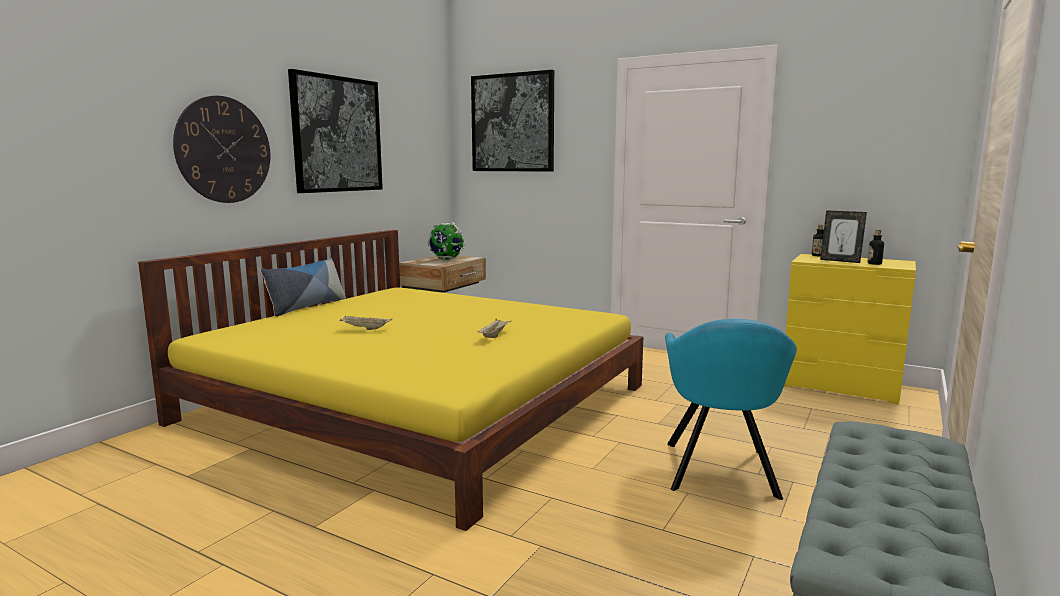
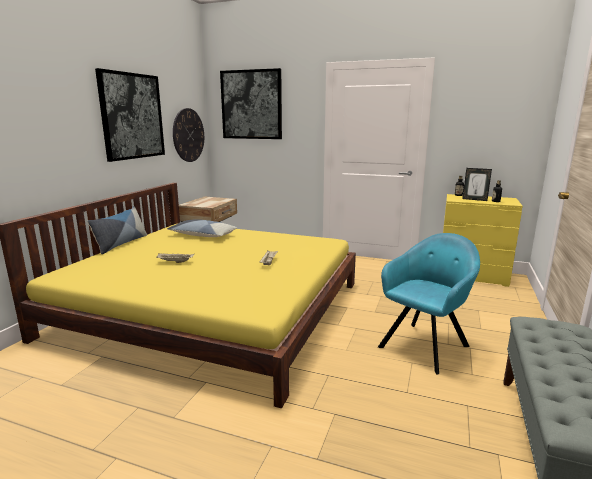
camera: 10 degrees left, 5 degrees up
(224, 150) = (53, 133): wall clock -> wall clock (188, 135)
(421, 301) = (203, 235): none -> pillow
(446, 259) = (210, 201): globe -> none
(720, 472) = (425, 345): turquoise armchair -> turquoise armchair turned 135 degrees counterclockwise

